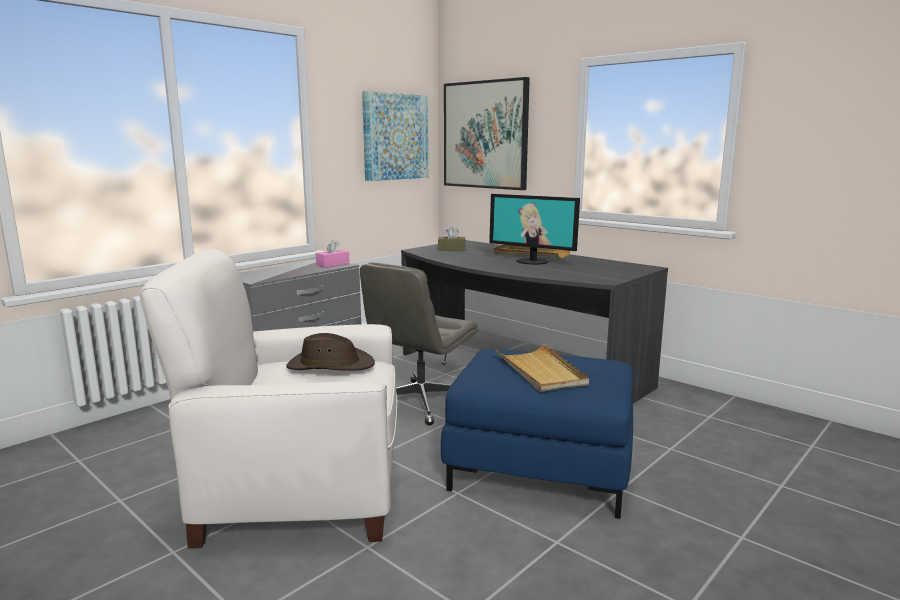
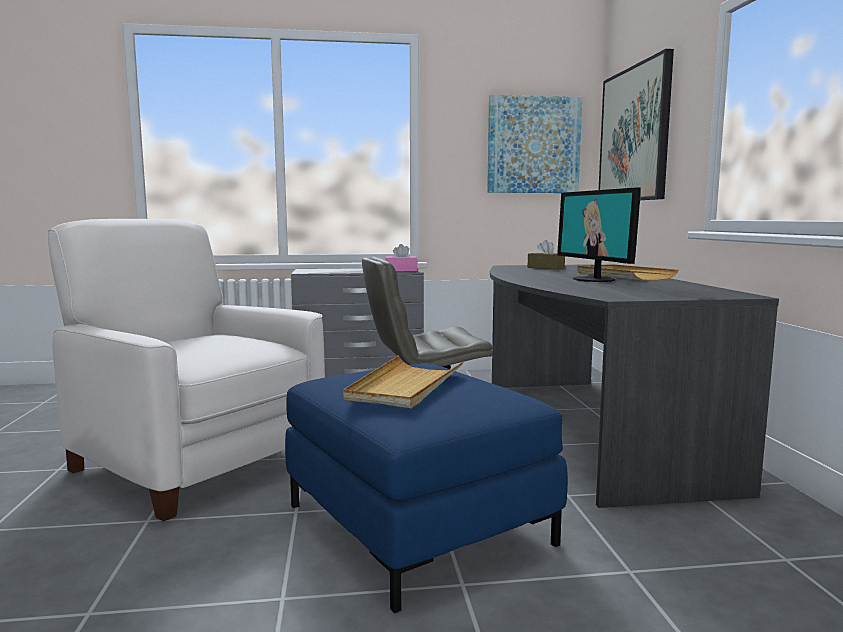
camera: 40 degrees right, 5 degrees down
(330, 365) = (235, 340): brown hat -> none

